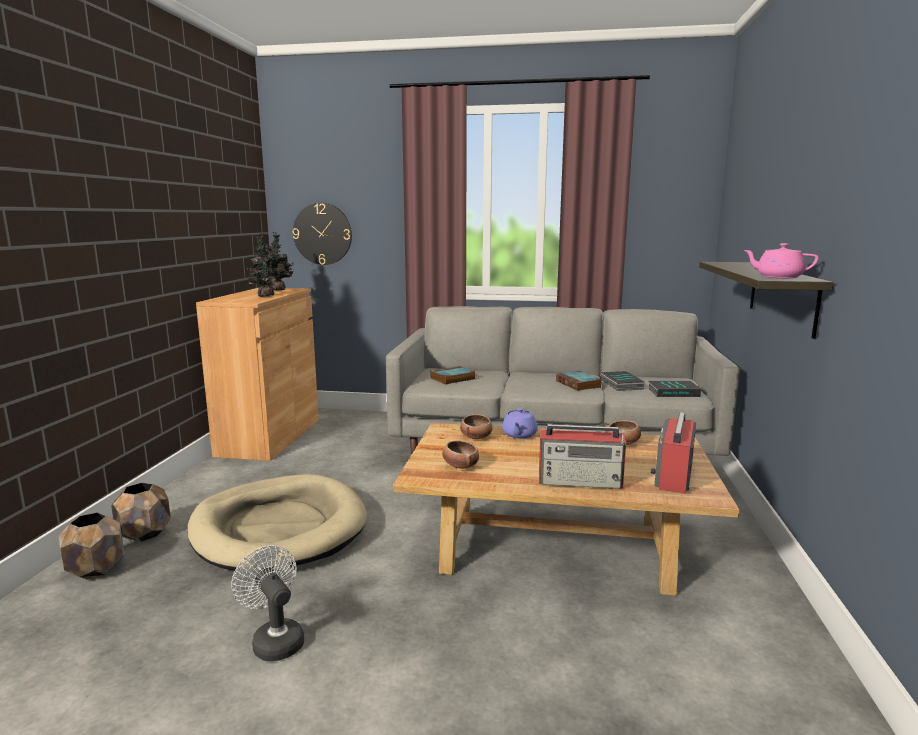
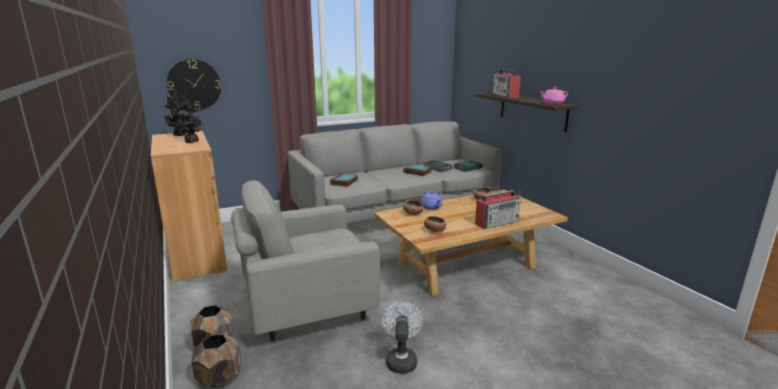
camera: 35 degrees left, 5 degrees up
(274, 640) = (401, 359): white fan -> white fan turned 75 degrees clockwise
(279, 528) = (306, 307): beige dog bed -> grey armchair
(674, 476) = (526, 209): radio -> radio (505, 95)

